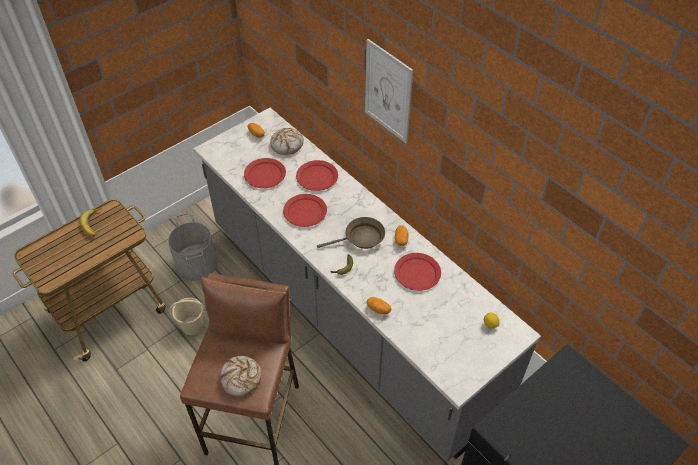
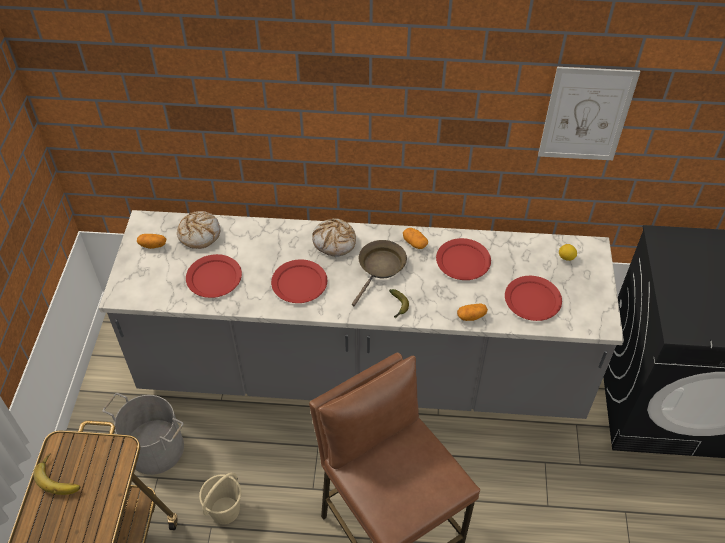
camera: 45 degrees left, 0 degrees up
(241, 378) = (424, 482): bread -> bread (334, 242)
(317, 177) = (270, 243): red plate -> red plate (533, 300)
(388, 92) = (349, 87): picture -> picture (586, 114)

